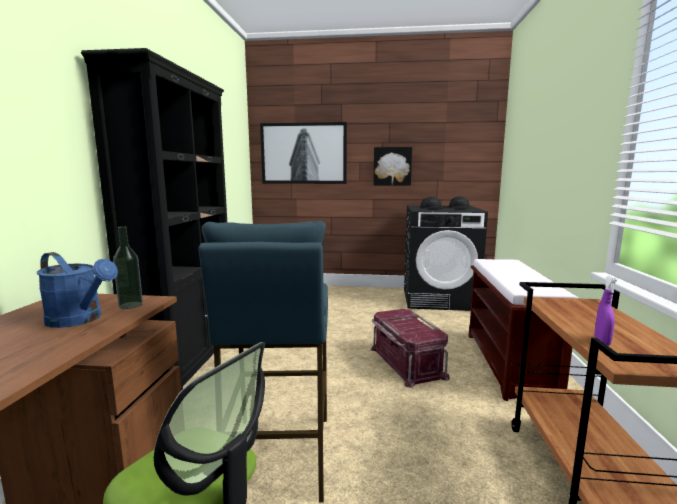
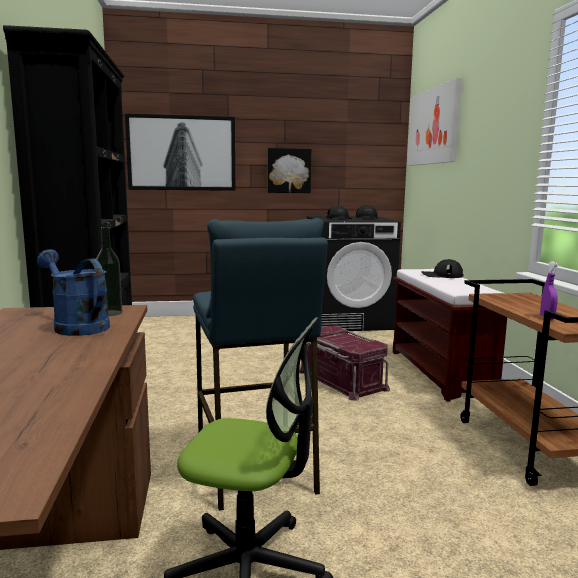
camera: 15 degrees left, 0 degrees up
(80, 320) = (76, 326): blue watering can -> blue watering can turned 150 degrees counterclockwise
(515, 268) = (441, 275): none -> black cap
(524, 122) = (433, 126): none -> picture

